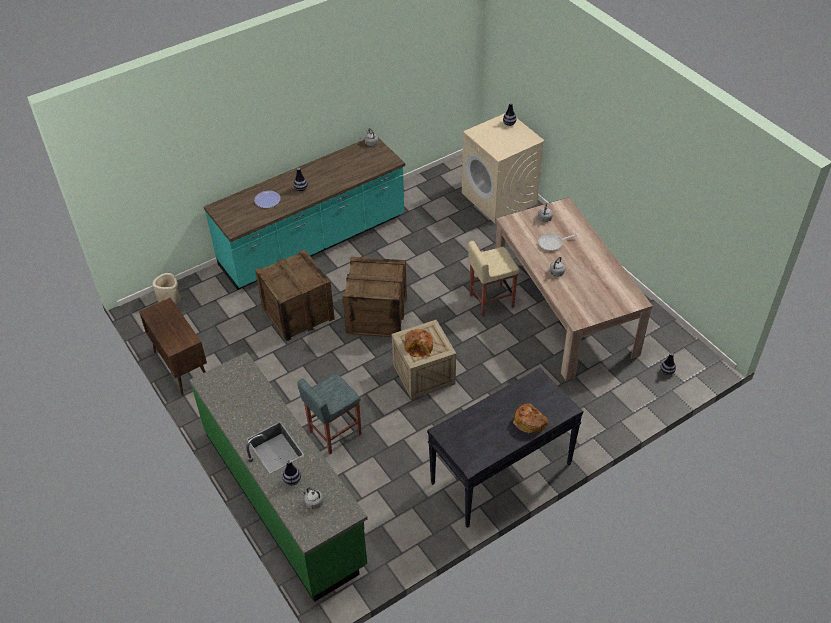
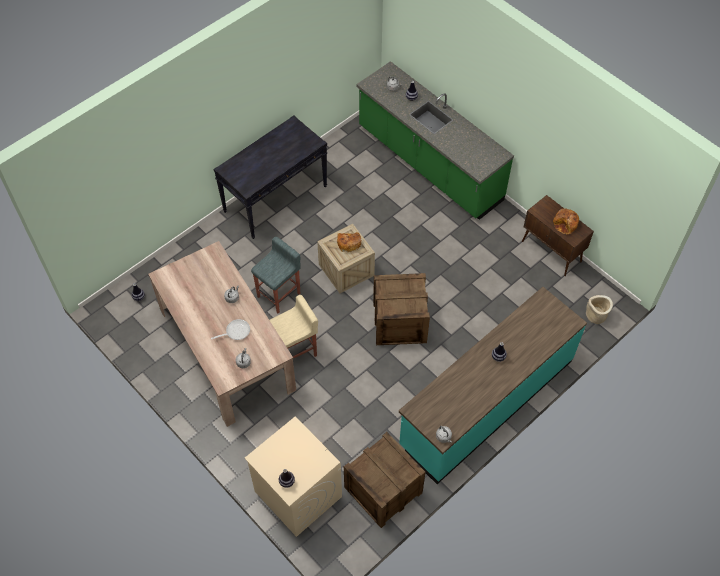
camera: 170 degrees right, 10 degrees up
(267, 200) = (527, 338): plate -> none
(298, 313) = (472, 316): crate -> crate (383, 490)
(334, 433) = (407, 213): grey stool -> grey stool (279, 294)
(530, 421) = (252, 156): bread -> bread (565, 224)

